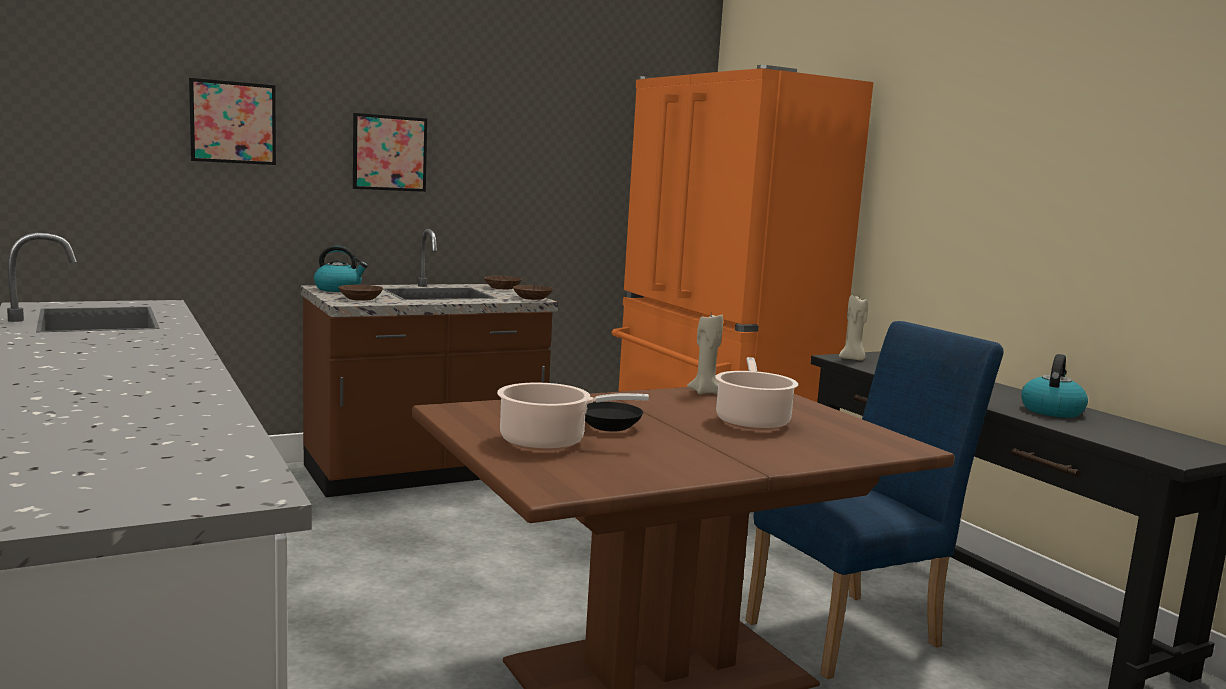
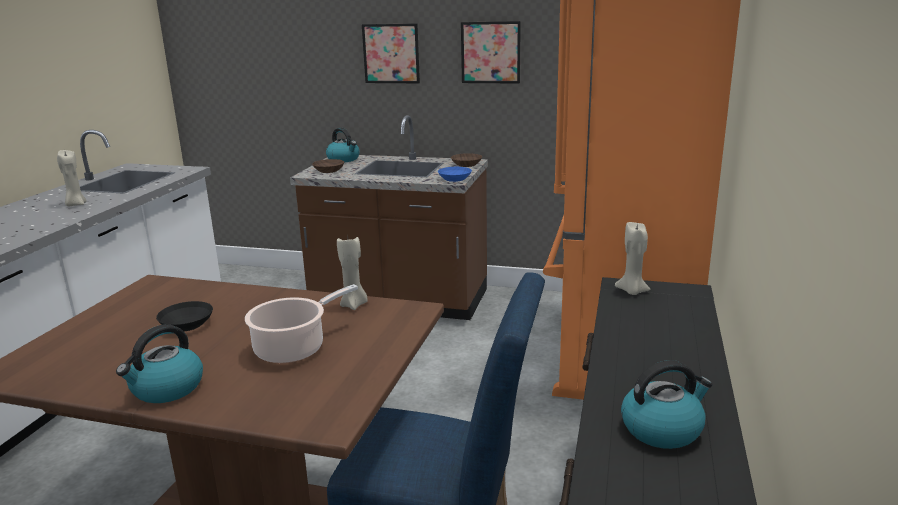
camera: 45 degrees right, 10 degrees up
(130, 343) = (76, 204): none -> beige candle
(233, 122) = (286, 39): picture -> picture (490, 52)
(532, 298) = (455, 179): brown bowl -> blue bowl
(548, 442) = (115, 329): cooking pot -> none
(745, 459) = (166, 389): none -> kettle

